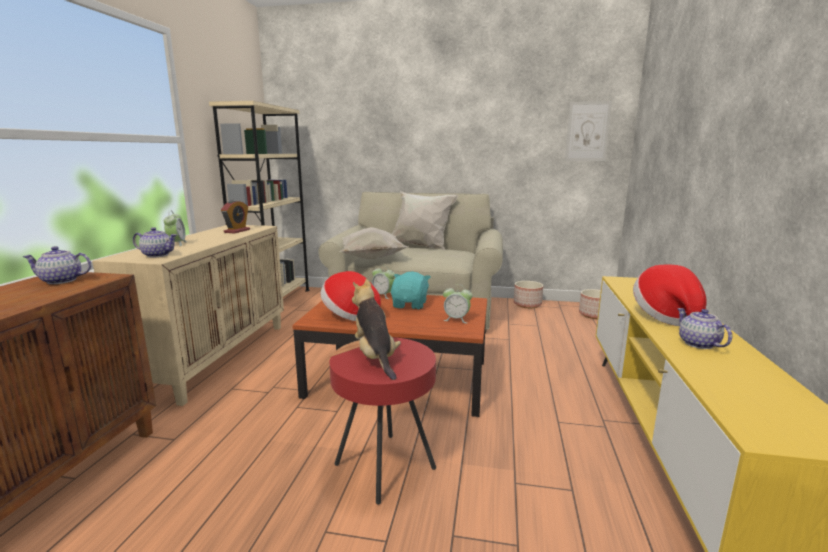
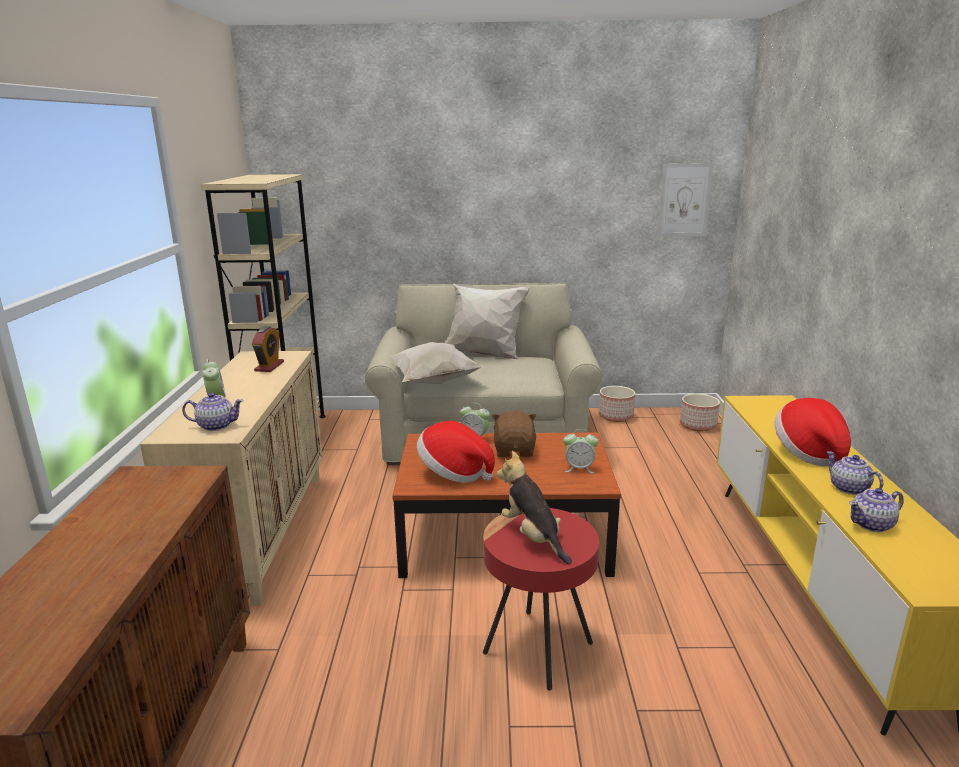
camera: 10 degrees left, 5 degrees up
(61, 281) = (150, 485): teapot -> teapot (872, 524)
(410, 305) = (515, 451): turquoise plush toy -> brown plush toy

